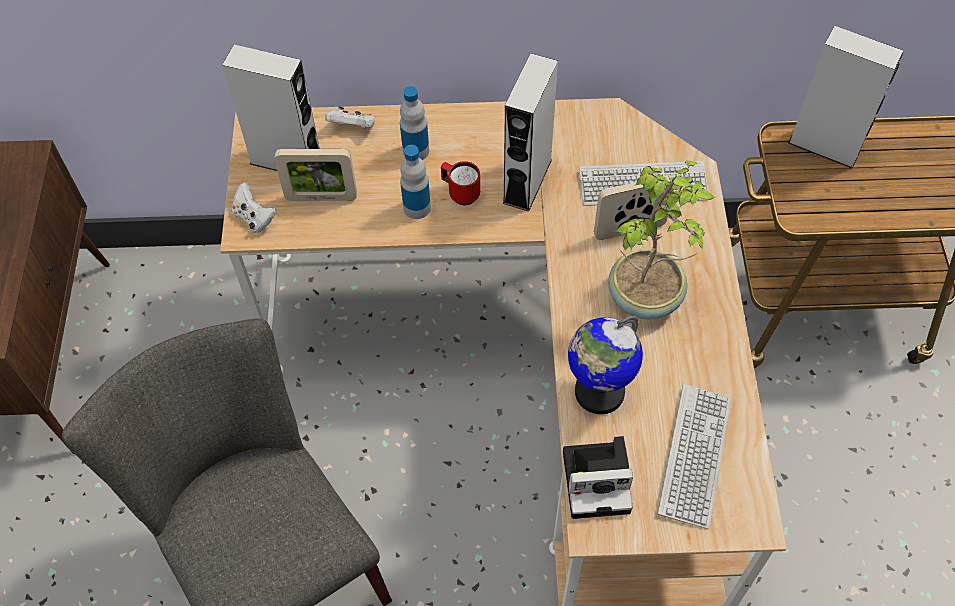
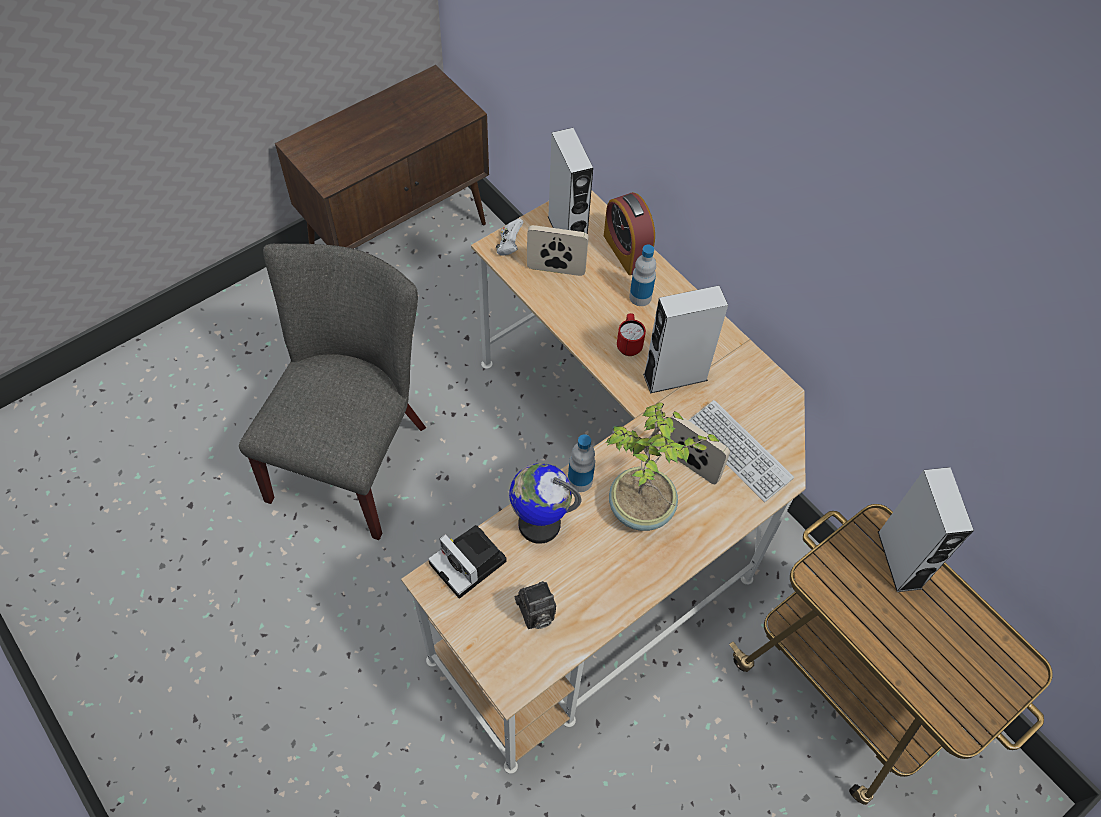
camera: 50 degrees right, 0 degrees up
(321, 197) = (556, 270): picture frame -> picture frame turned 135 degrees clockwise
(353, 128) = (626, 251): white game controller -> alarm clock
(417, 208) = (595, 326): bottle -> bottle (580, 481)
(695, 456) = (535, 615): keyboard -> camera

